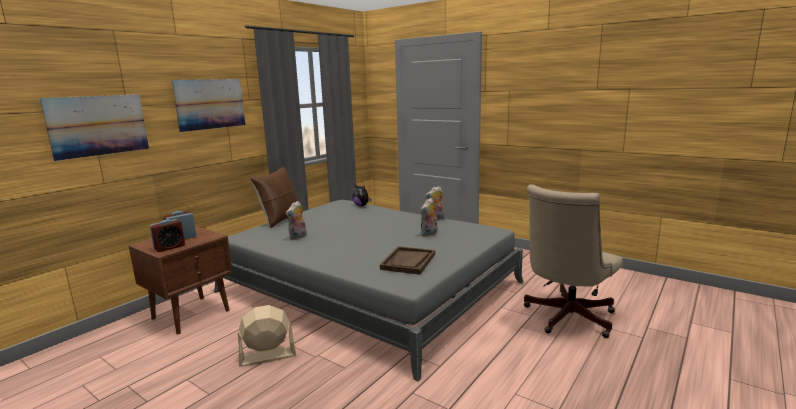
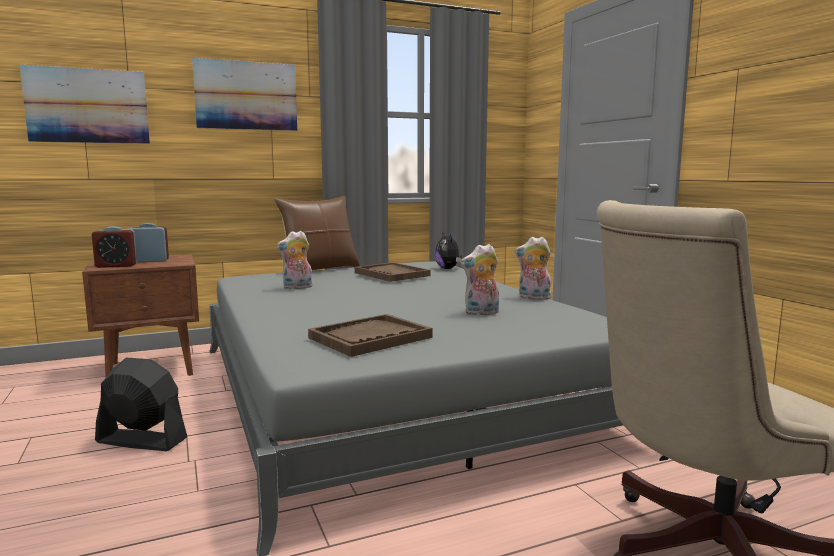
camera: 30 degrees right, 5 degrees down
(267, 356) = (141, 440): beige fan -> black fan
(339, 216) = (392, 274): none -> brown tray

